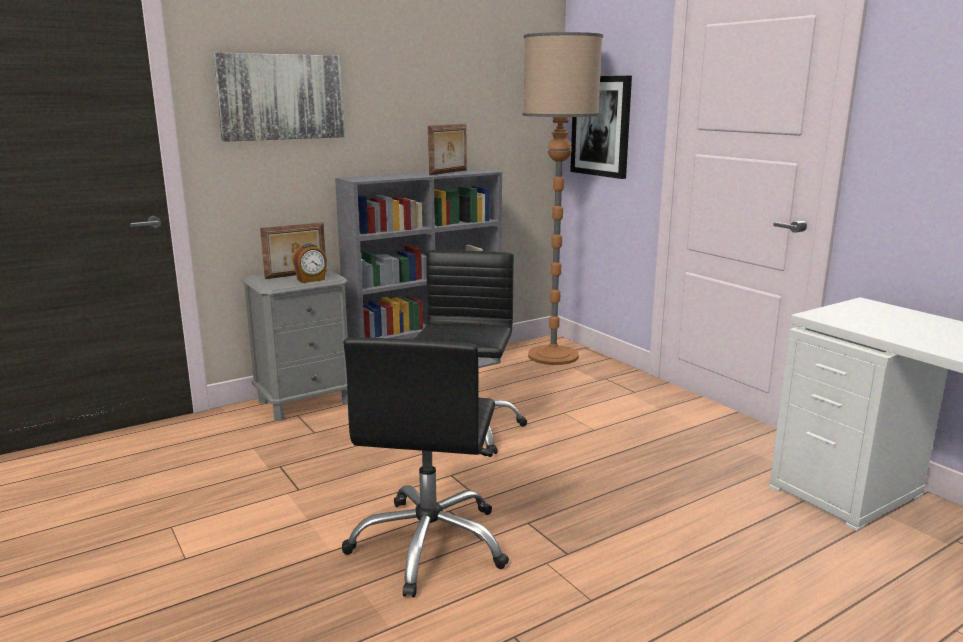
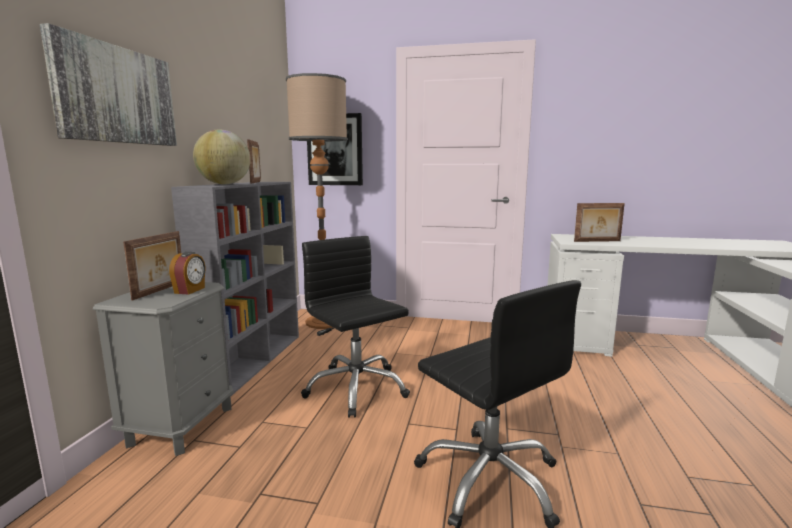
camera: 45 degrees left, 5 degrees down
(396, 175) = (224, 184): none -> globe
(877, 325) = (597, 241): none -> picture frame

